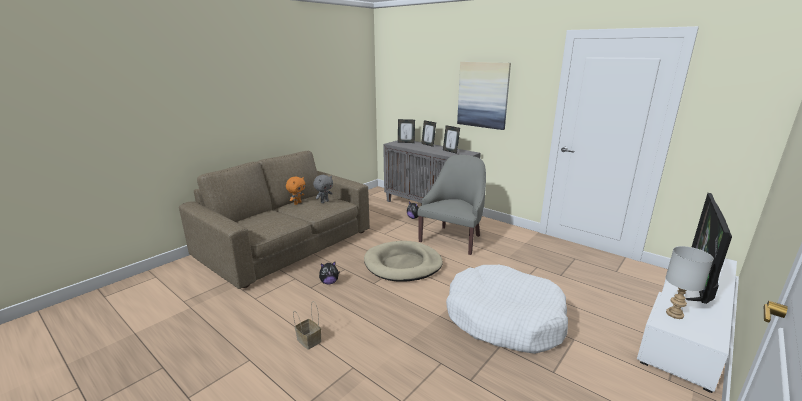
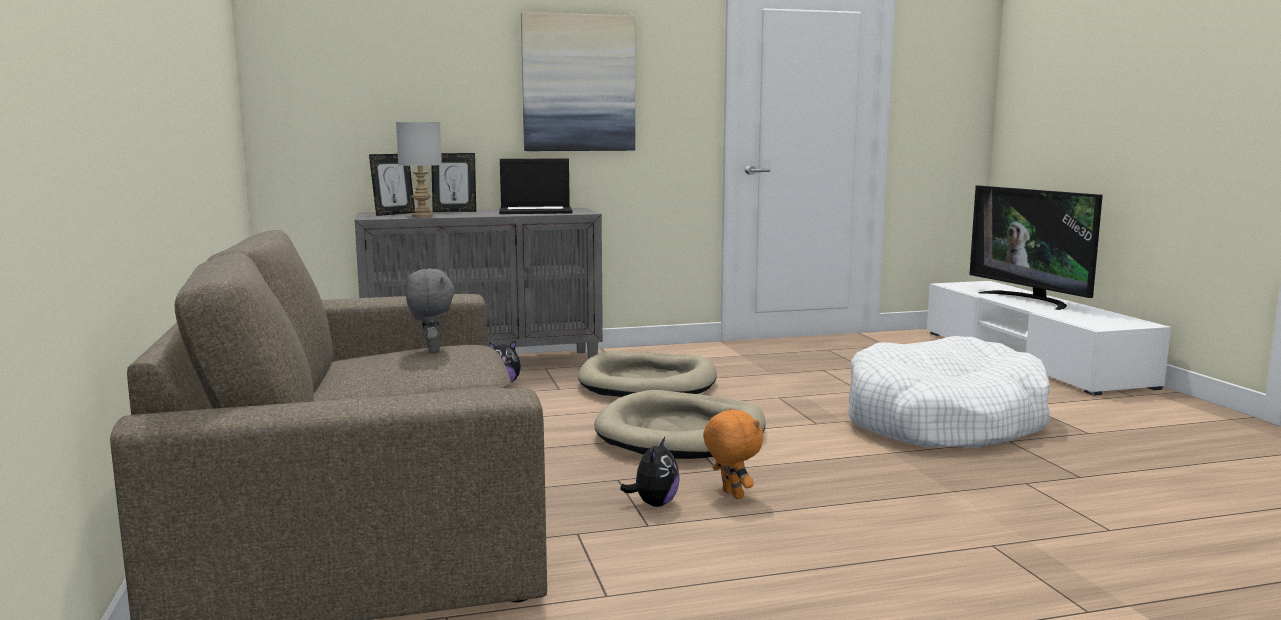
camera: 55 degrees left, 10 degrees down
(297, 203) = (352, 376): orange plush toy -> orange plush toy (731, 495)
(308, 340) = (866, 567): basket -> none
(450, 151) = (536, 211): picture frame -> laptop
(453, 239) = (648, 383): grey armchair -> beige dog bed
(674, 314) = (1083, 320): grey table lamp -> grey table lamp (421, 216)

